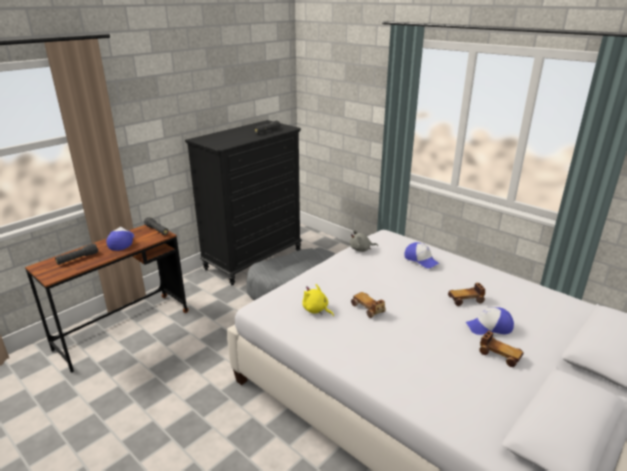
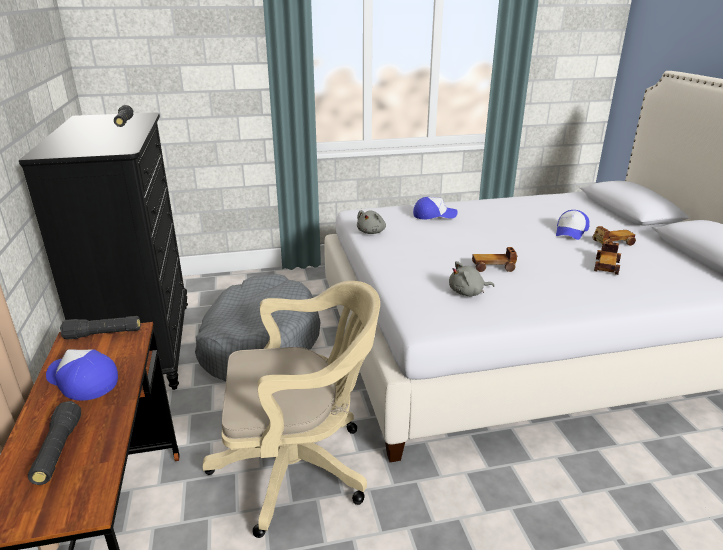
camera: 55 degrees left, 0 degrees up
(208, 351) = (300, 467): none -> beige office chair
(316, 310) = (468, 293): yellow plush toy -> grey plush toy
(466, 299) = (521, 224): toy car -> toy car (606, 266)

